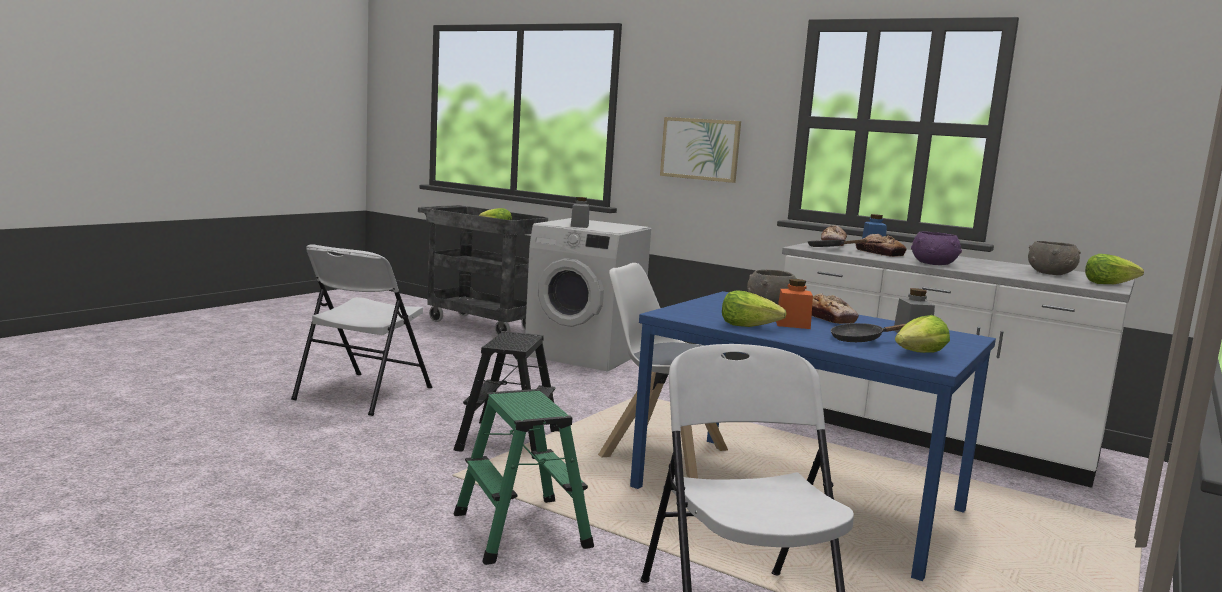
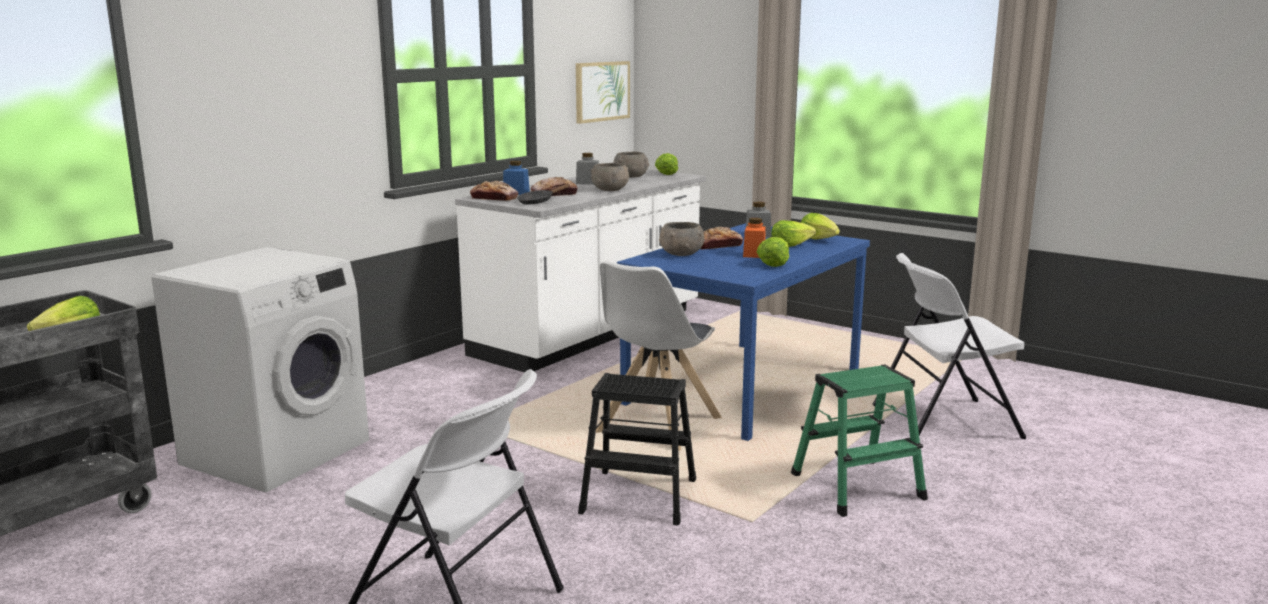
camera: 85 degrees left, 5 degrees up
(579, 226) = (272, 271): grey jar -> grey jar (587, 183)
(700, 149) = (280, 126): picture -> picture (602, 91)
(861, 340) = (790, 245): black frying pan -> lettuce
(934, 264) = (610, 190): purple bowl -> grey bowl

